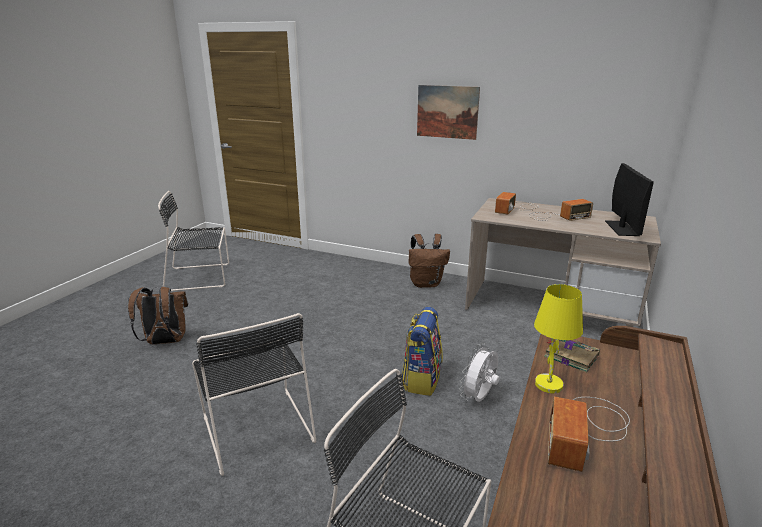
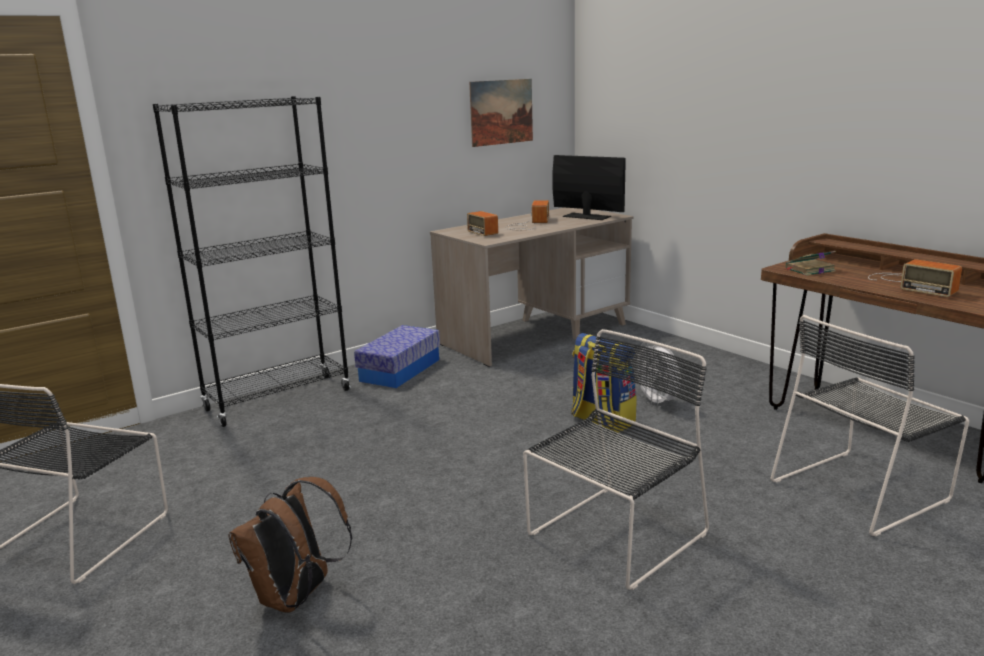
camera: 60 degrees left, 5 degrees down
(257, 426) = (613, 536): black chair -> black chair turned 45 degrees counterclockwise
(353, 266) = (278, 400): none -> black bookcase
(426, 283) = (400, 370): brown backpack -> storage box
(447, 112) = (362, 129): picture -> picture (501, 112)
(548, 384) = (847, 281): yellow table lamp -> none

